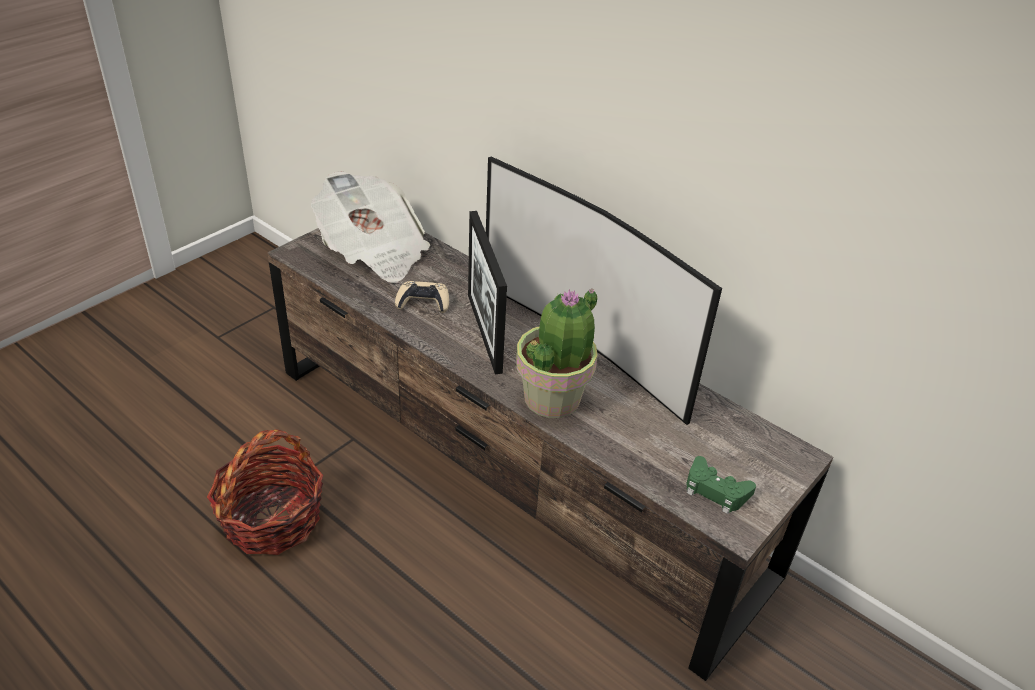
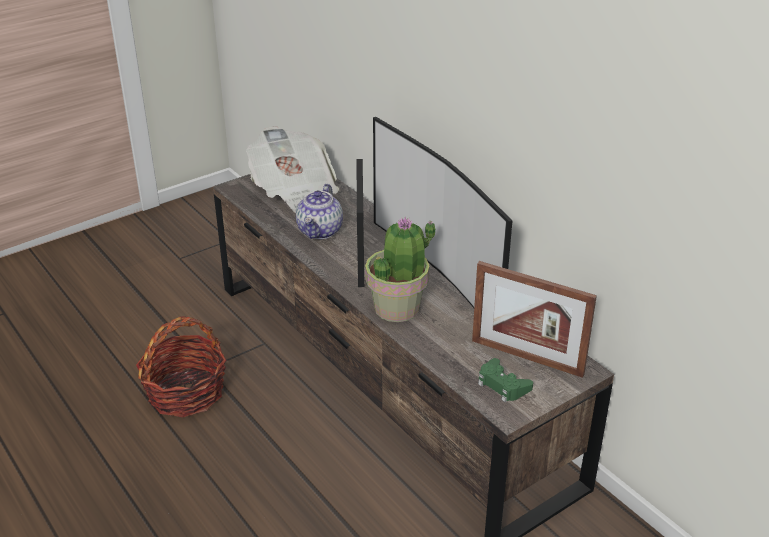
camera: 15 degrees right, 5 degrees down
(423, 302) = (320, 231): beige game controller -> teapot
(728, 447) = (527, 357): none -> picture frame

